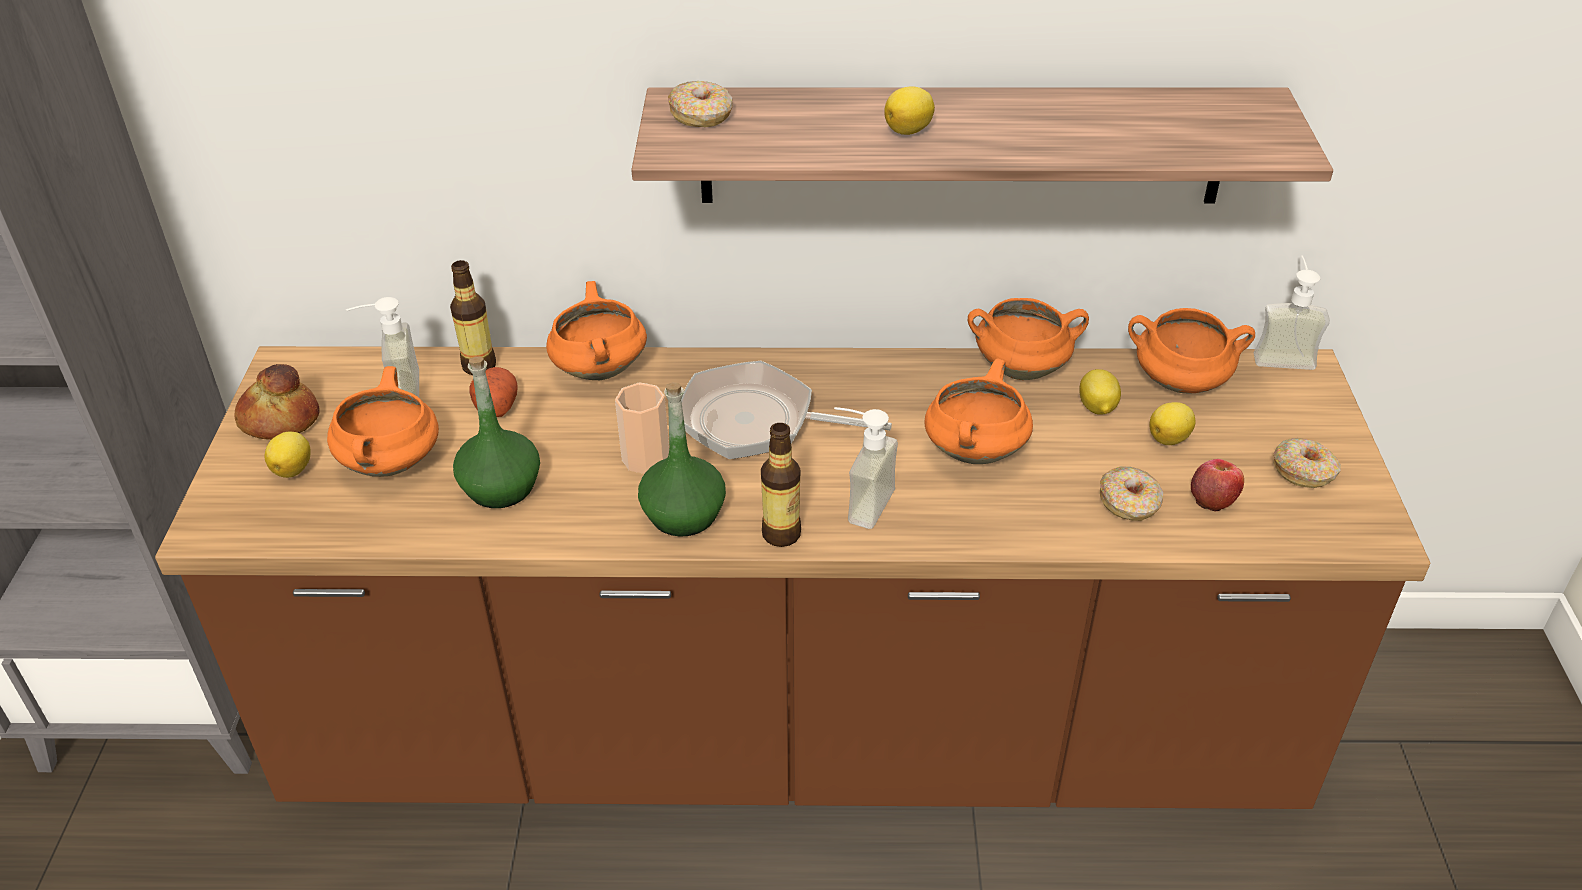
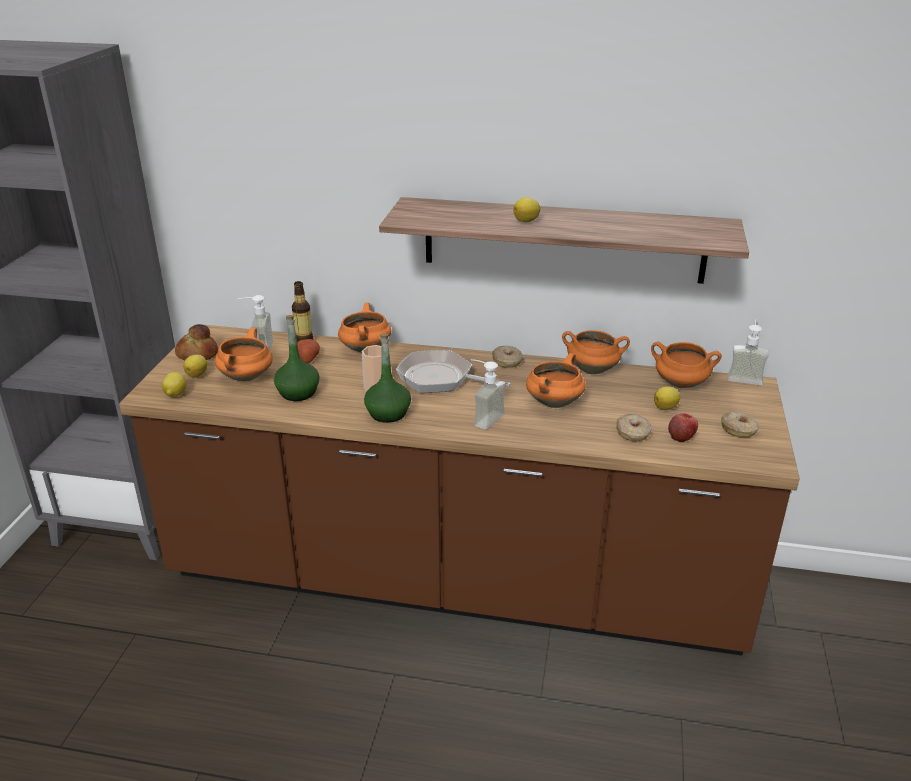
camera: 10 degrees right, 10 degrees down
(701, 115) = (423, 208): donut -> donut (507, 361)
(781, 534) = (437, 427): bottle -> none
(1097, 408) = (629, 390): lemon -> lemon (175, 394)

